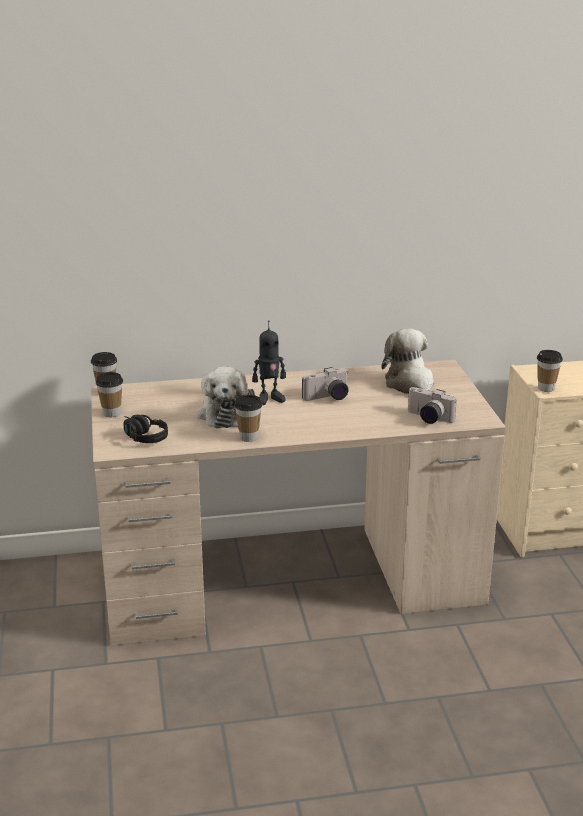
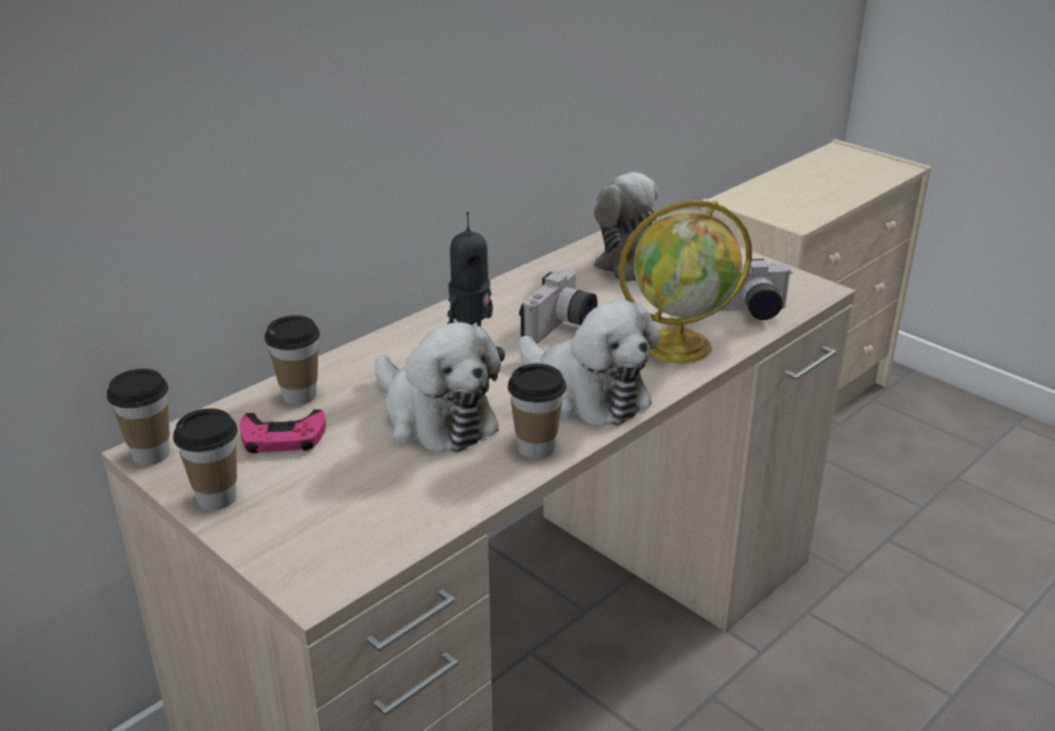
camera: 35 degrees left, 5 degrees up
(141, 436) = (338, 527): black headphones -> none
(158, 402) = (283, 438): none -> pink game controller
(299, 425) = (586, 393): none -> plush toy
(371, 421) = (680, 346): none -> globe
(546, 388) = (792, 219): cup -> cup (299, 395)

